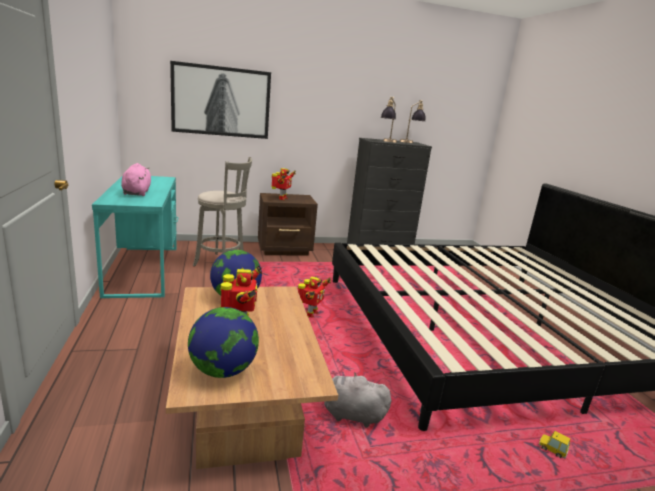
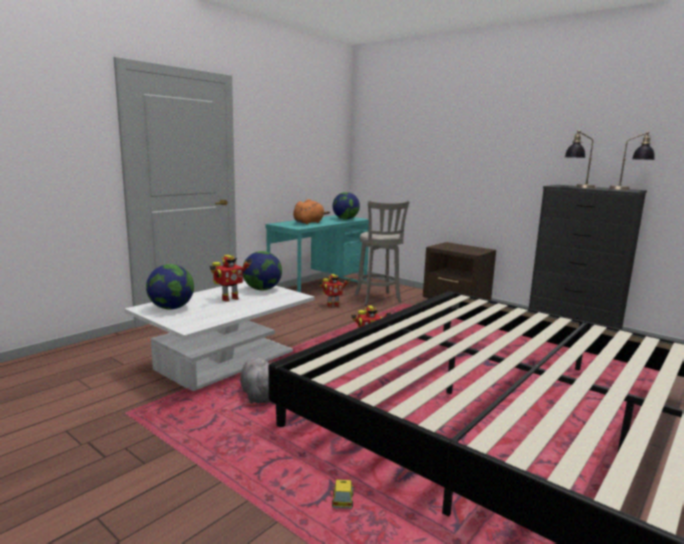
camera: 55 degrees right, 5 degrees down
(137, 193) = (309, 222): pink plush toy -> orange plush toy
(155, 181) = (345, 219): none -> globe
(221, 101) = (419, 153): picture -> none
(244, 400) = (226, 360): brown coffee table -> white coffee table
(282, 198) = (452, 247): toy robot -> toy robot (332, 305)

